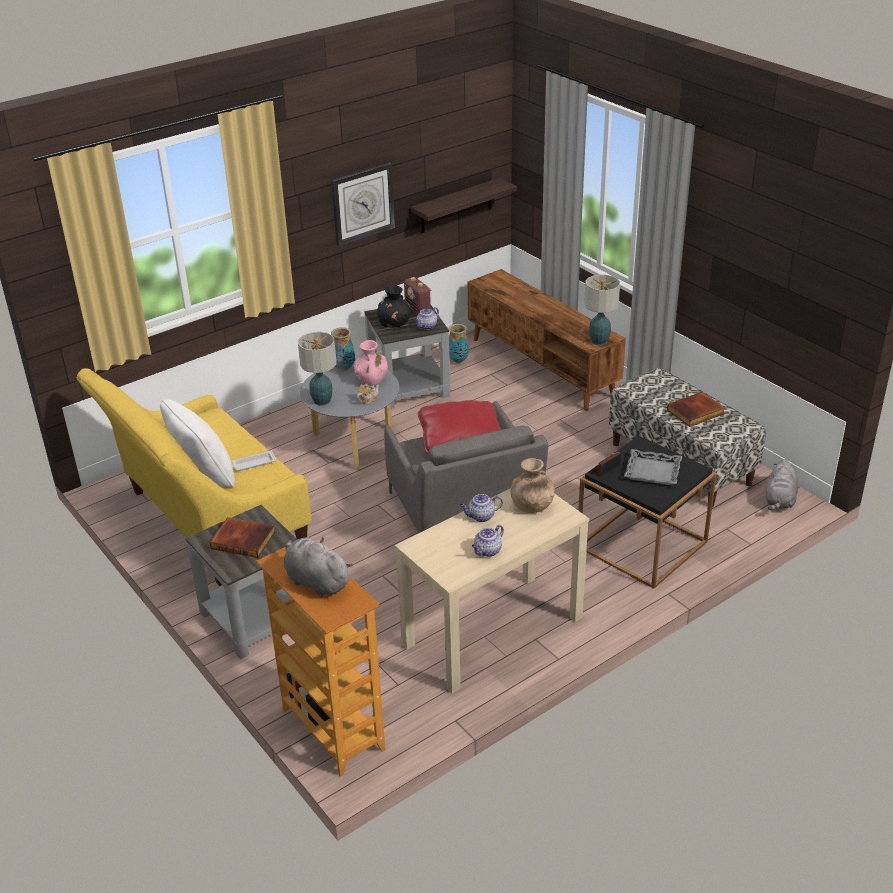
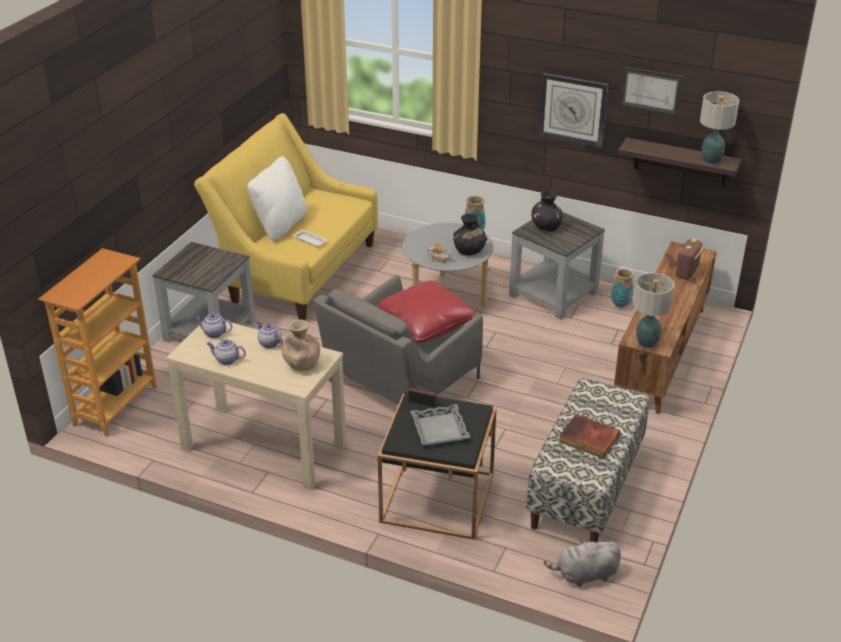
camera: 60 degrees right, 0 degrees up
(244, 539) = (203, 264): book -> none
(315, 581) = (90, 277): grey plush toy -> none
(322, 401) = (418, 240): table lamp -> table lamp (710, 160)
(371, 380) = (469, 251): pink vase -> black vase
(418, 310) = (581, 230): radio -> radio (686, 273)
(424, 152) = (650, 91): none -> picture
(426, 326) = (559, 243): teapot -> teapot (214, 333)

